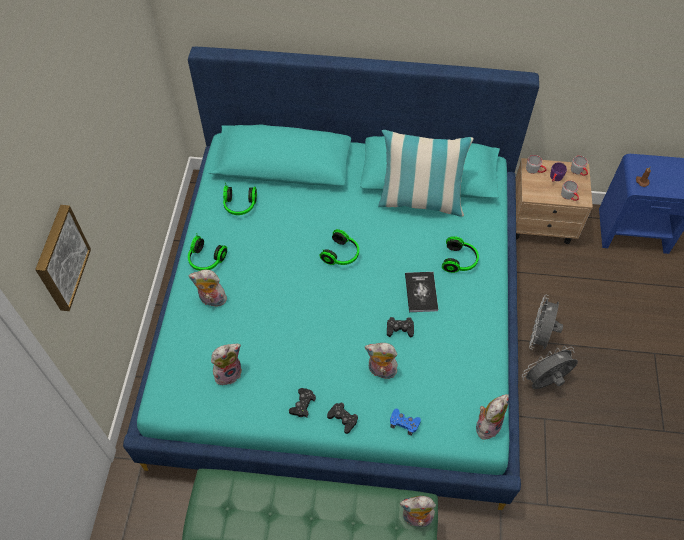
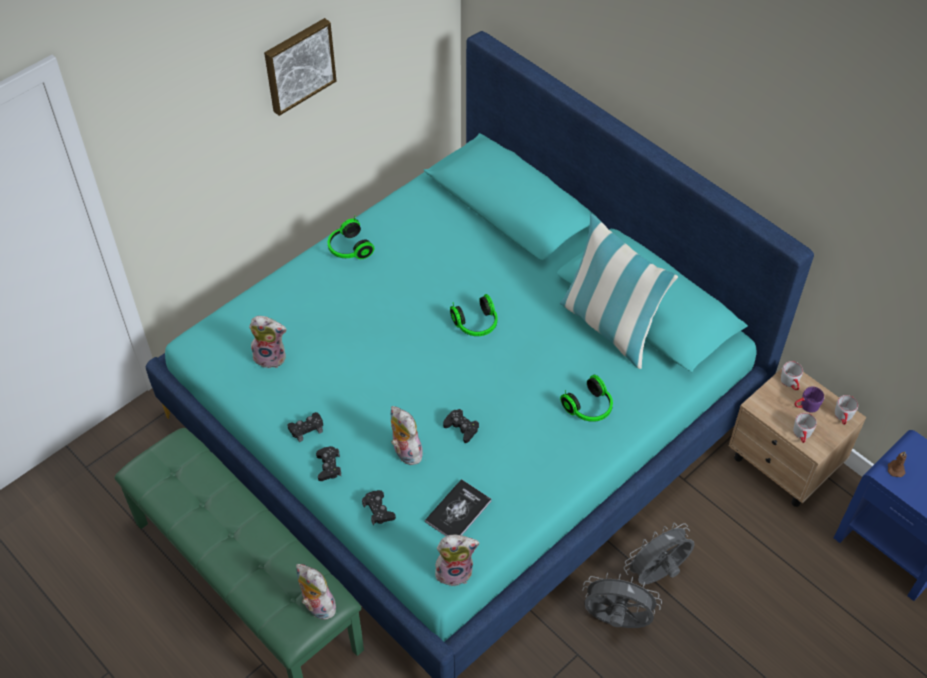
camera: 40 degrees right, 5 degrees down
(60, 258) = (172, 140): picture -> picture (298, 65)
(211, 300) = (319, 287): plush toy -> none
(240, 206) = (427, 220): headphones -> none
(404, 423) = (378, 510): blue game controller -> black game controller
(421, 292) = (517, 410): book -> book (458, 511)

